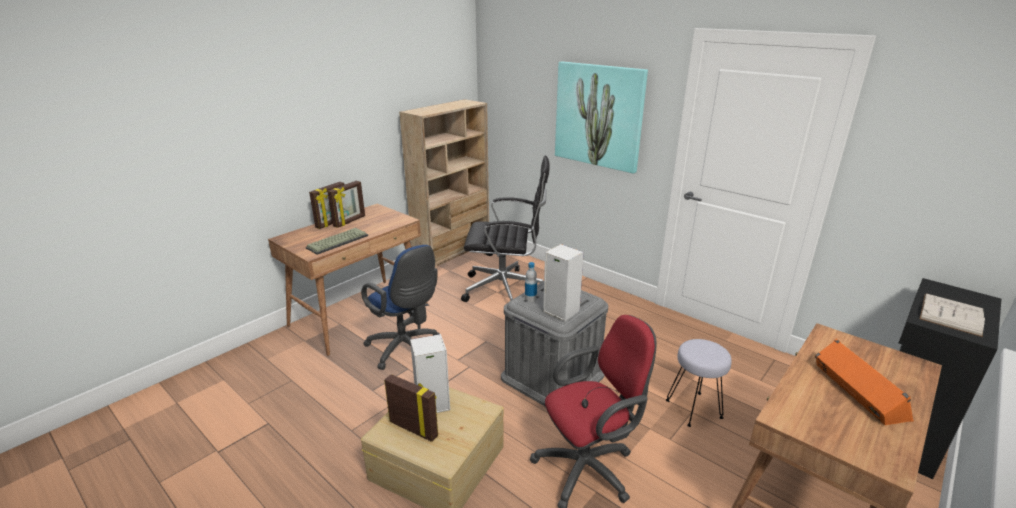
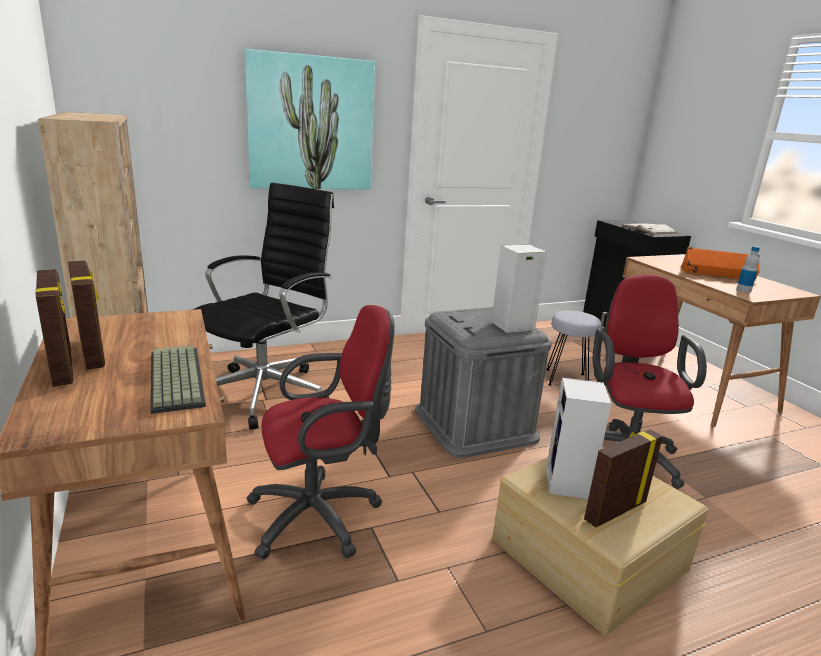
camera: 65 degrees left, 5 degrees down
(406, 350) = (321, 516): blue office chair -> red office chair
(530, 298) = (472, 330): bottle -> bottle (743, 290)

